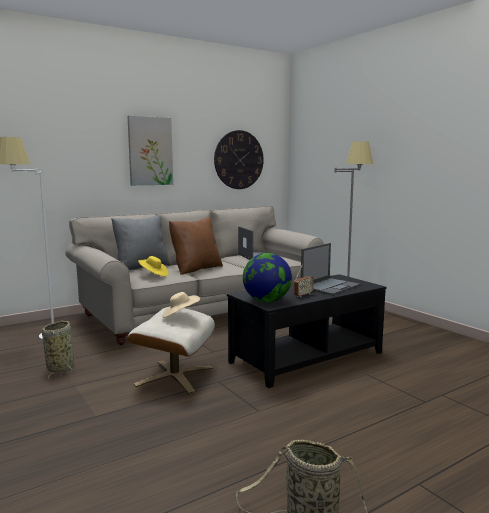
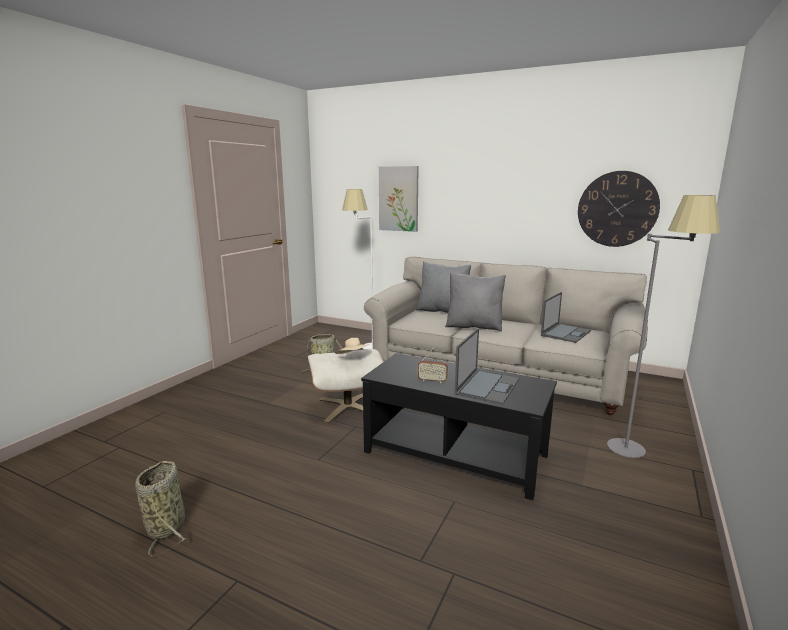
camera: 60 degrees right, 5 degrees up
(150, 151) = (498, 198): picture -> picture (399, 199)
(153, 275) = (423, 320): yellow hat -> none
(196, 269) = (474, 326): brown pillow -> grey pillow
(266, 301) = (391, 371): globe -> none
(330, 286) = (487, 386): laptop -> laptop turned 75 degrees counterclockwise

